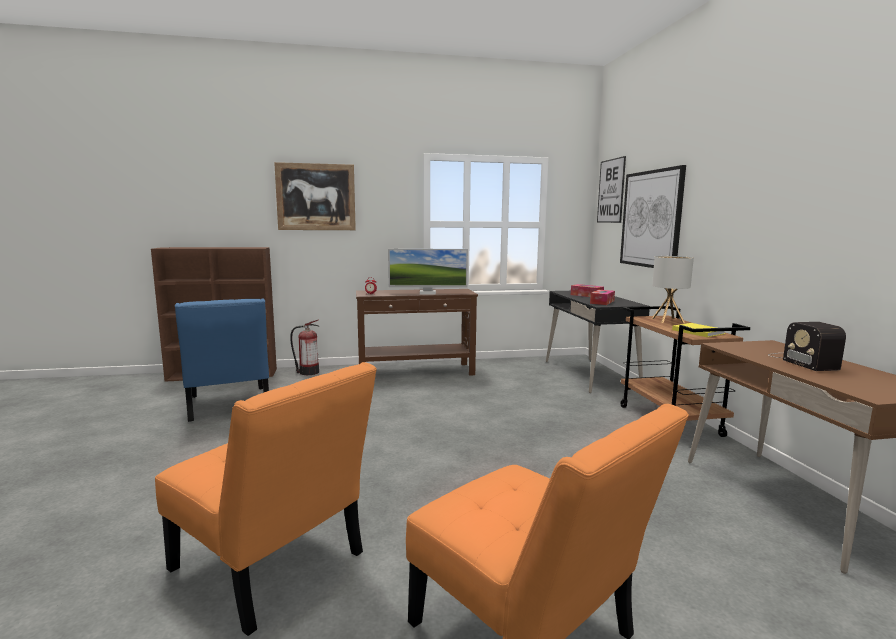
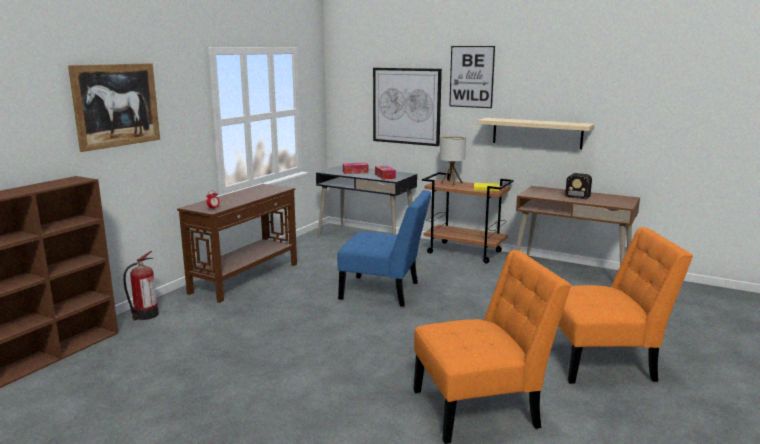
camera: 50 degrees left, 5 degrees up
(229, 405) = (163, 370): blue chair -> blue chair (384, 292)
(427, 293) = (256, 196): monitor -> none
(611, 191) = (350, 79): picture -> picture (471, 77)
(791, 252) = (537, 133): none -> beige shelf

